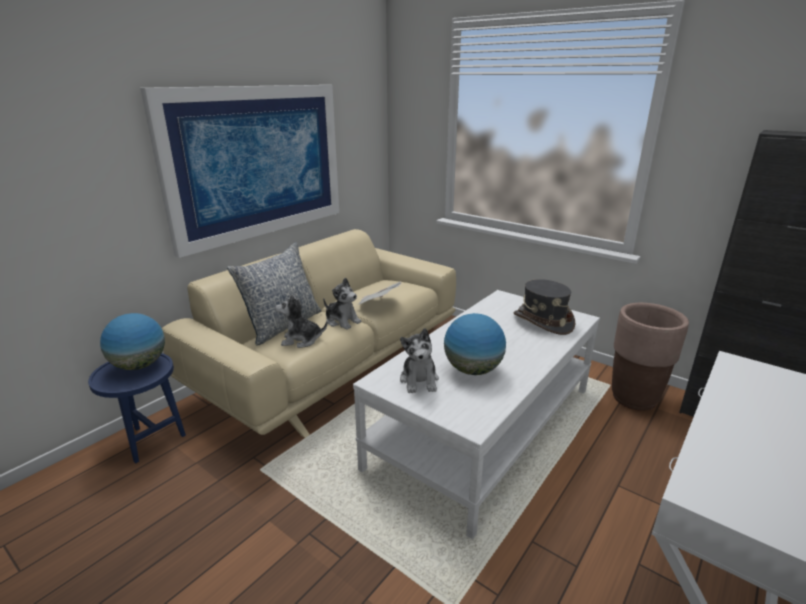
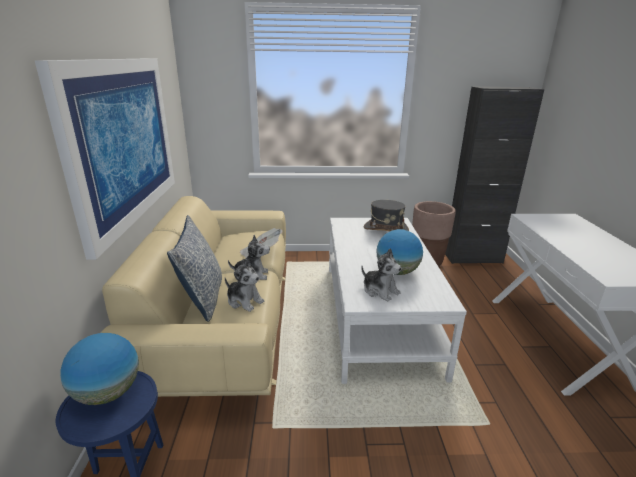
camera: 40 degrees left, 0 degrees up
(301, 340) = (244, 301): plush toy -> plush toy turned 105 degrees counterclockwise

